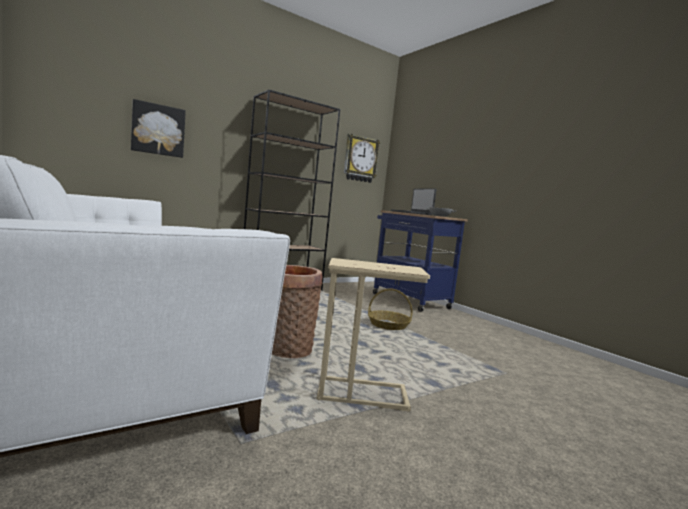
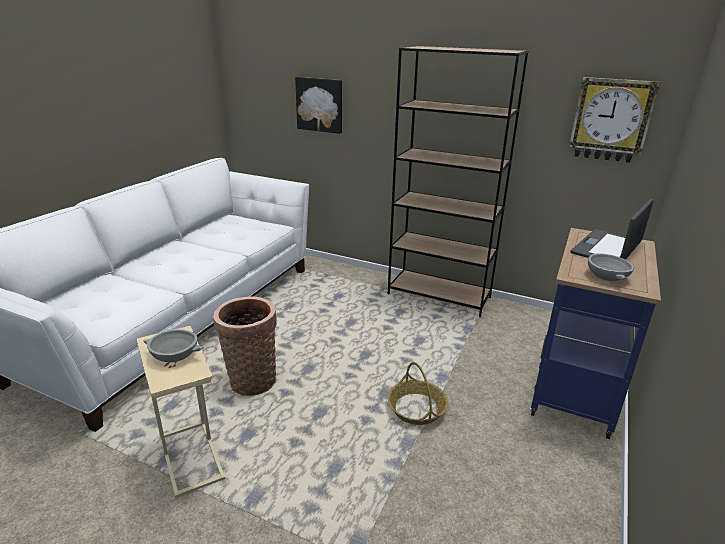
camera: 60 degrees right, 20 degrees up
(377, 265) = (174, 355): none -> grey bowl

